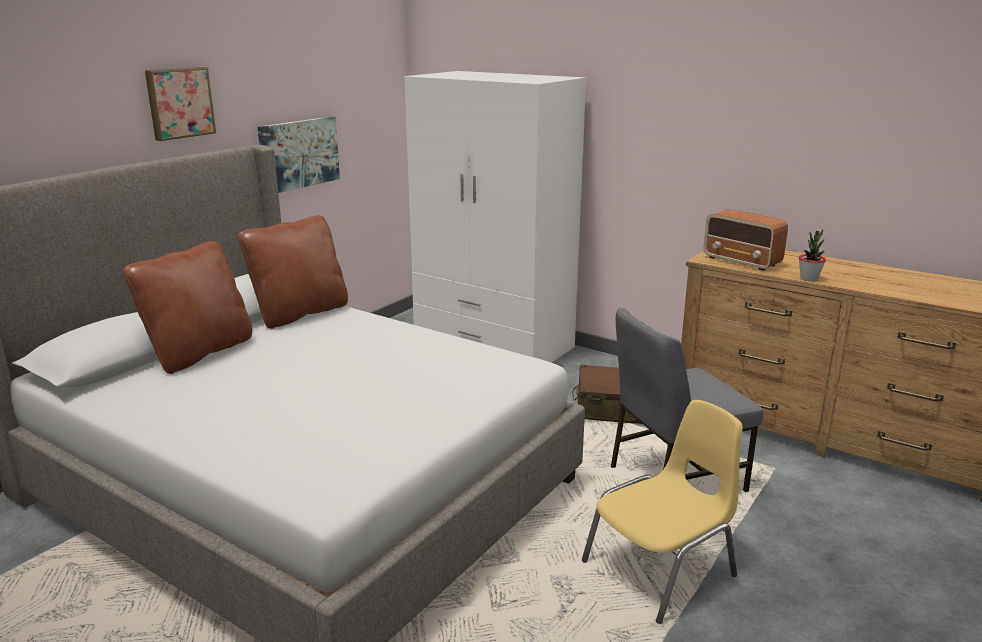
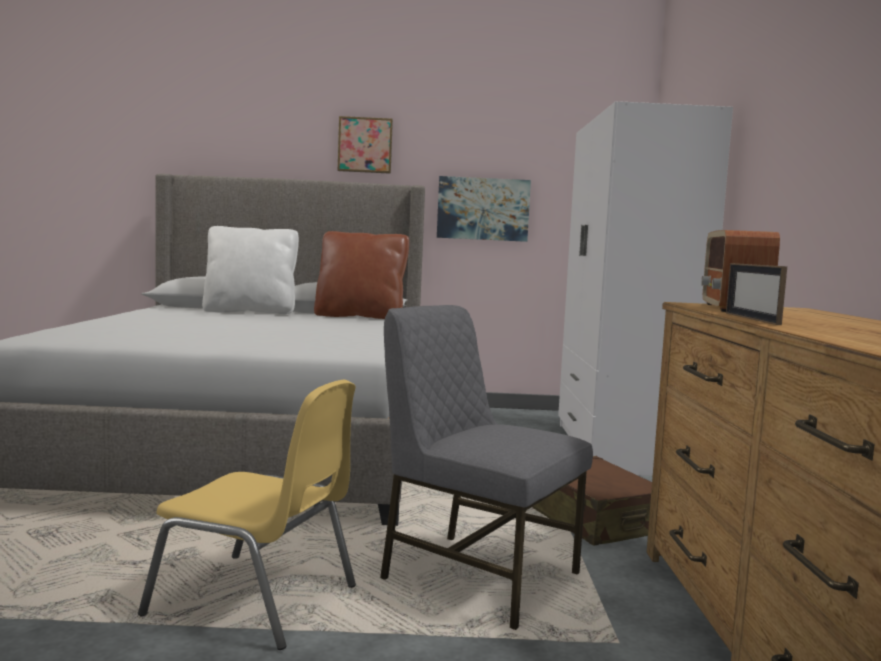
camera: 55 degrees right, 15 degrees down
(199, 353) = (250, 312): brown pillow -> white pillow
(809, 279) = (751, 319): potted plant -> picture frame

